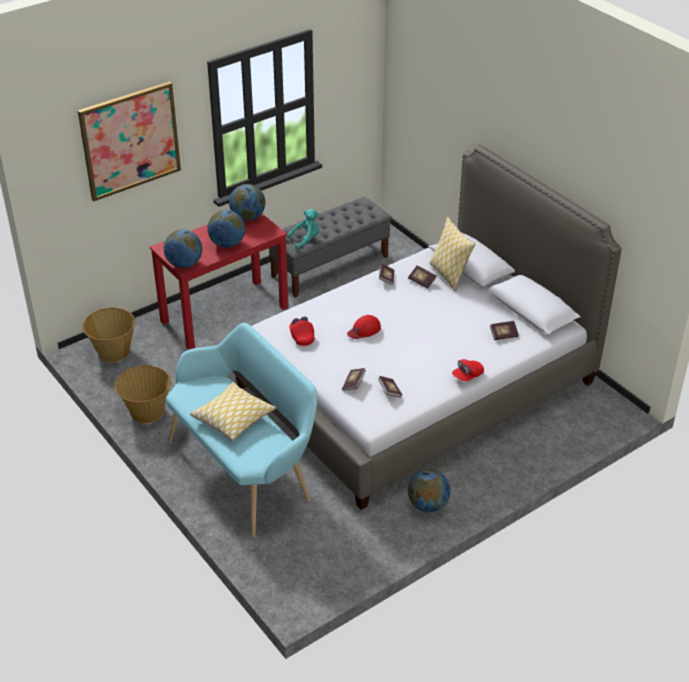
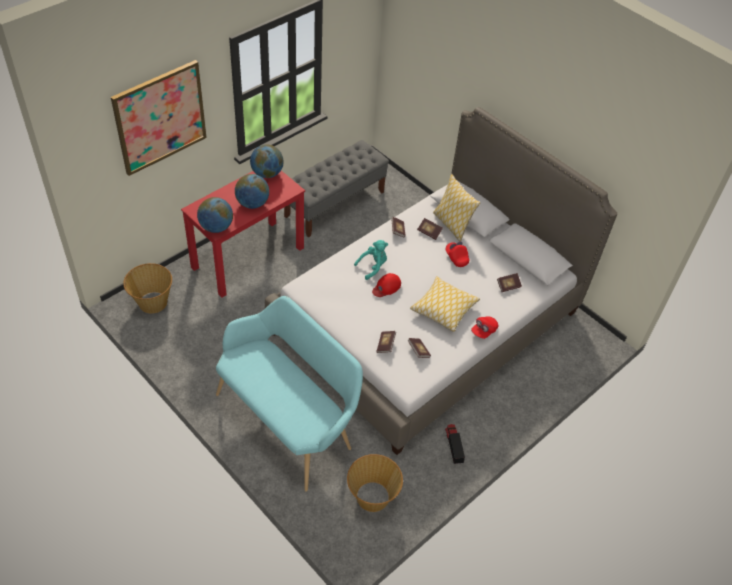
camera: 10 degrees left, 10 degrees up
(147, 412) = (192, 365): basket -> basket (372, 497)
(233, 418) = (282, 387): pillow -> pillow (443, 309)
(301, 337) = (332, 297): red cap -> red cap (456, 258)
(306, 240) = (317, 188): turquoise plush toy -> turquoise plush toy (373, 266)
(428, 505) = (453, 446): globe -> toy truck

